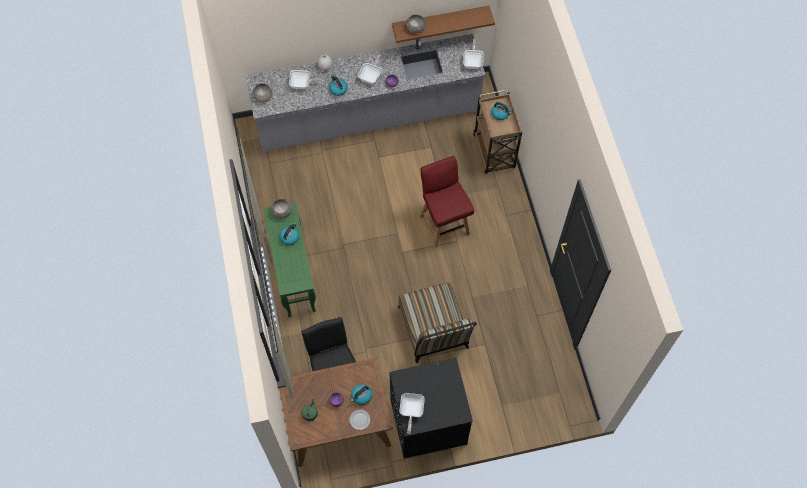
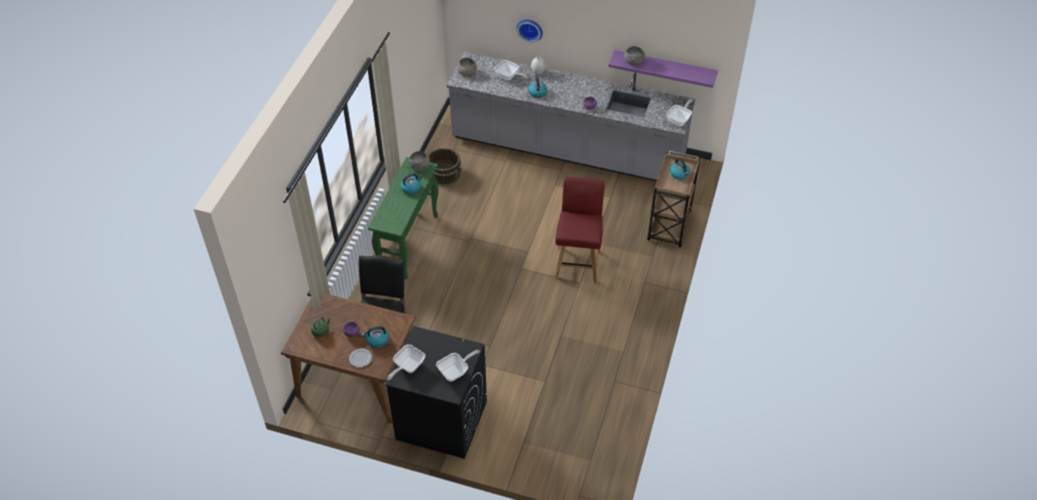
camera: 30 degrees right, 15 degrees down
(279, 192) = (444, 174): none -> brown bucket
(307, 35) = (530, 29): none -> wall clock
(371, 76) = (574, 94): frying pan -> frying pan (456, 371)
(434, 332) = (503, 347): chair -> none
(440, 20) = (664, 68): brown shelf -> purple shelf

